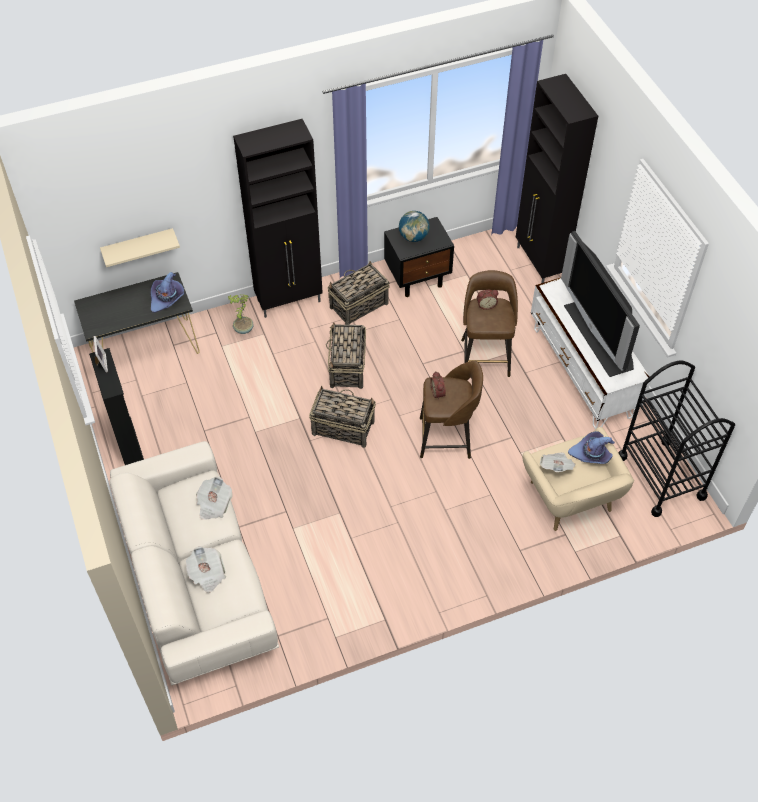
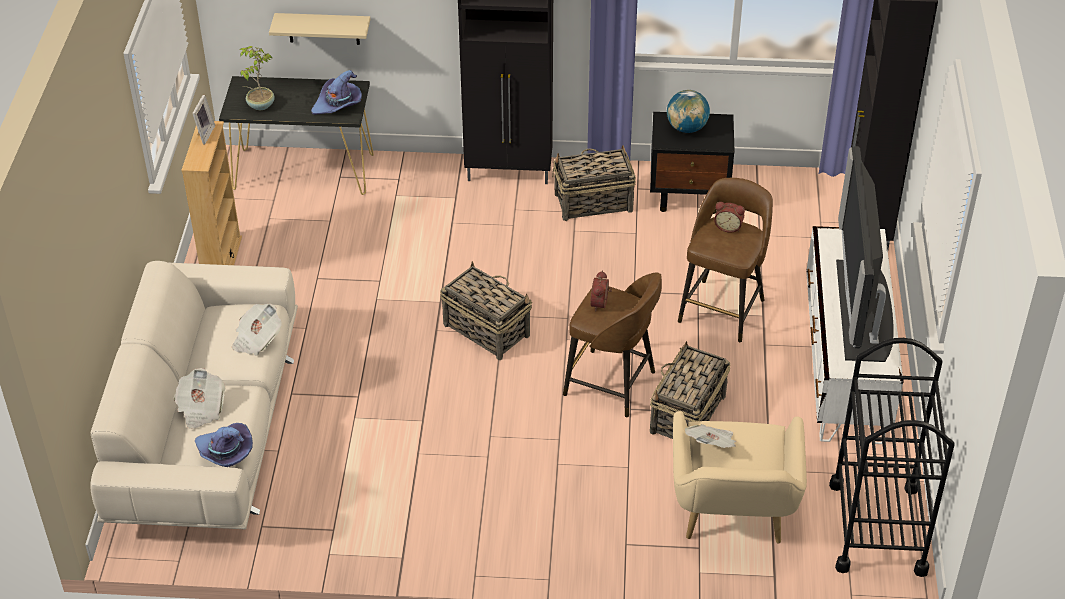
camera: 25 degrees right, 10 degrees down
(128, 442) = (222, 261): black bookcase -> beige bookcase
(243, 329) = (433, 185): potted plant -> potted plant (260, 105)
(347, 367) = (534, 266): basket -> basket (687, 415)
(592, 454) = (771, 446): purple hat -> purple hat (224, 452)

